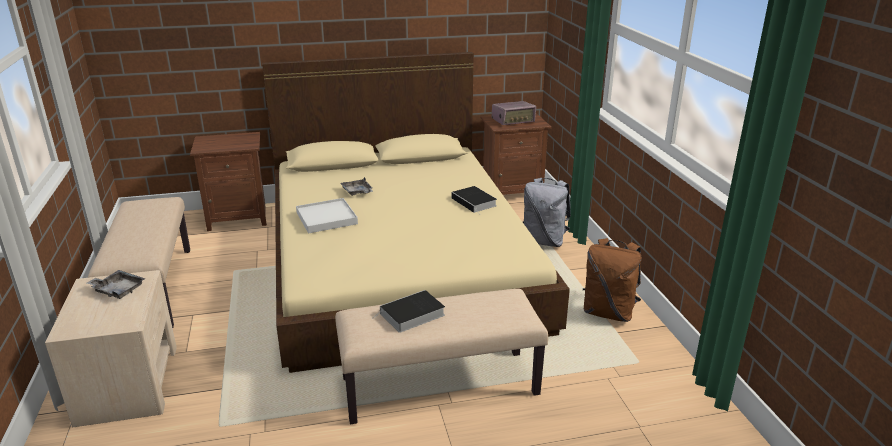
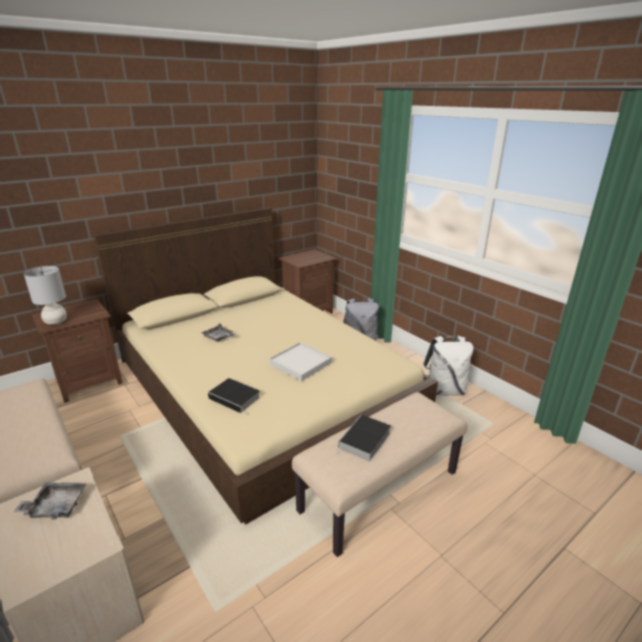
camera: 25 degrees left, 0 degrees up
(209, 147) = (56, 322): none -> grey table lamp
(326, 218) = (212, 367): white tray -> white tray (300, 363)
(475, 202) = (321, 327): book -> book (236, 398)
(513, 121) = (306, 258): radio -> none
(608, 312) = (444, 390): brown backpack -> white backpack

